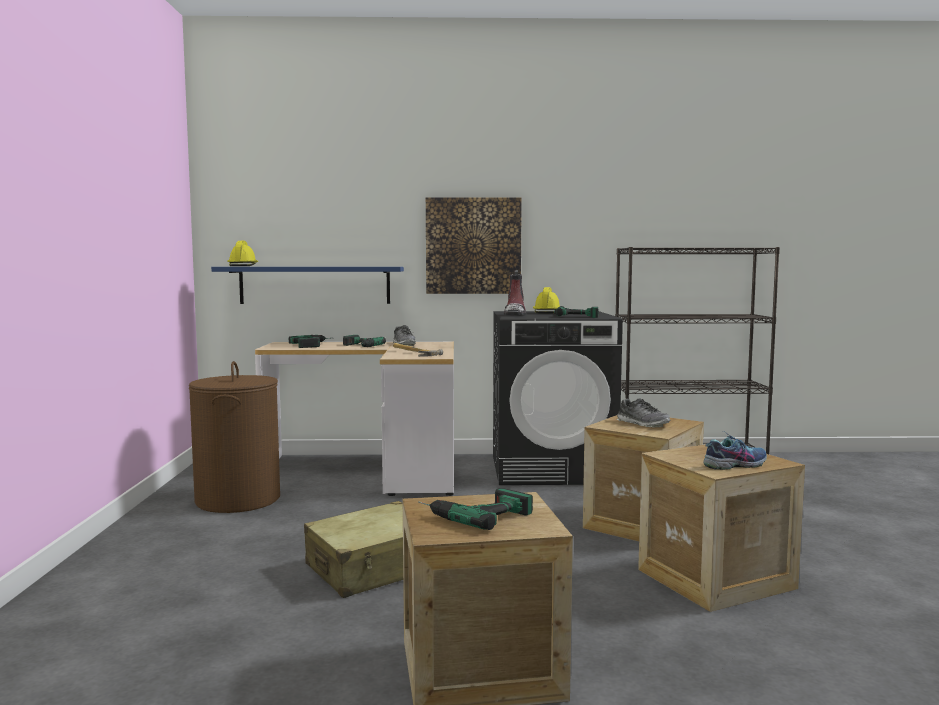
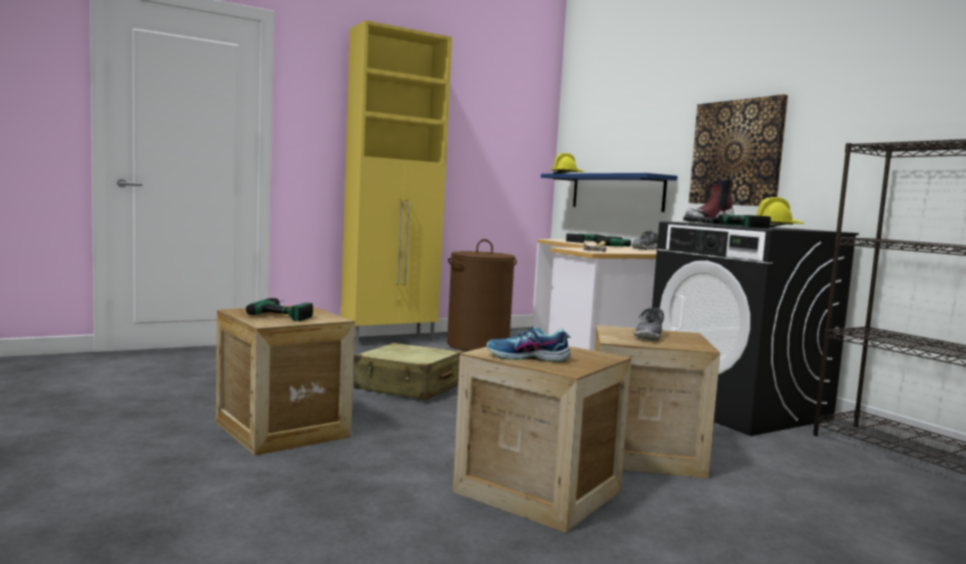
camera: 60 degrees right, 0 degrees up
(132, 535) = (390, 340): none -> yellow cabinet
(735, 464) = (527, 358): shoe -> shoe turned 150 degrees clockwise

